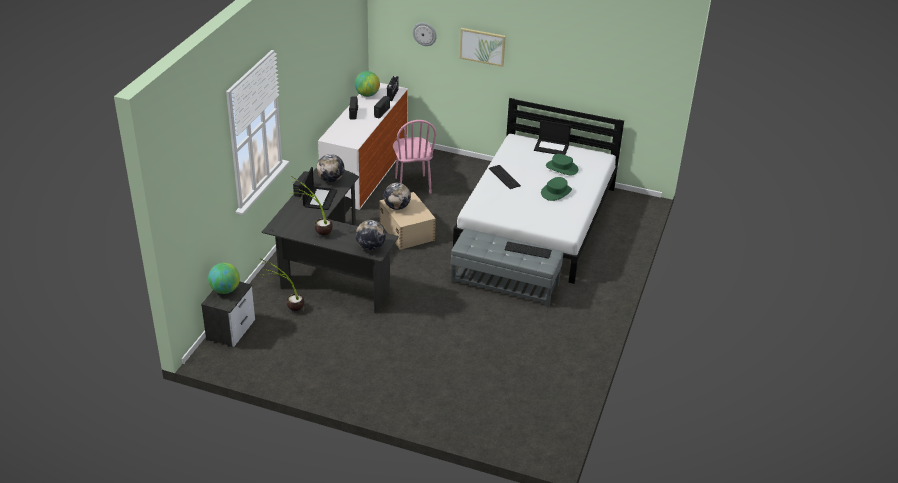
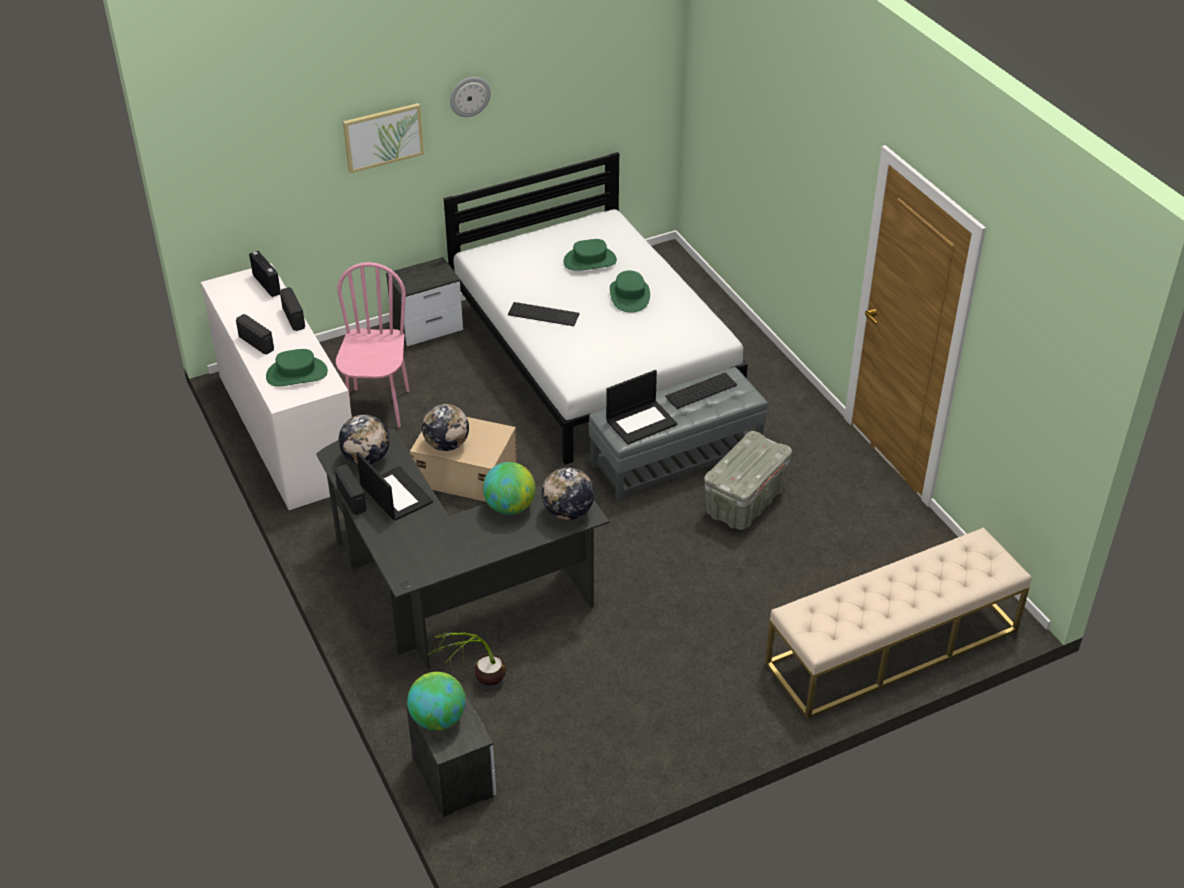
camera: 45 degrees left, 5 degrees up
(314, 230) = (462, 542): potted plant -> none
(349, 132) = (297, 374): none -> green hat
(367, 95) = (231, 305): globe -> globe (510, 507)
(412, 185) = (378, 407): pink chair -> pink chair turned 120 degrees counterclockwise
(424, 34) = (280, 159): wall clock -> wall clock (469, 96)
(474, 421) = (892, 647): none -> beige bench
(482, 168) = (428, 327): none -> nightstand
(507, 320) = (745, 501): none -> grey storage box
(552, 147) = (536, 241): laptop -> laptop (641, 422)

